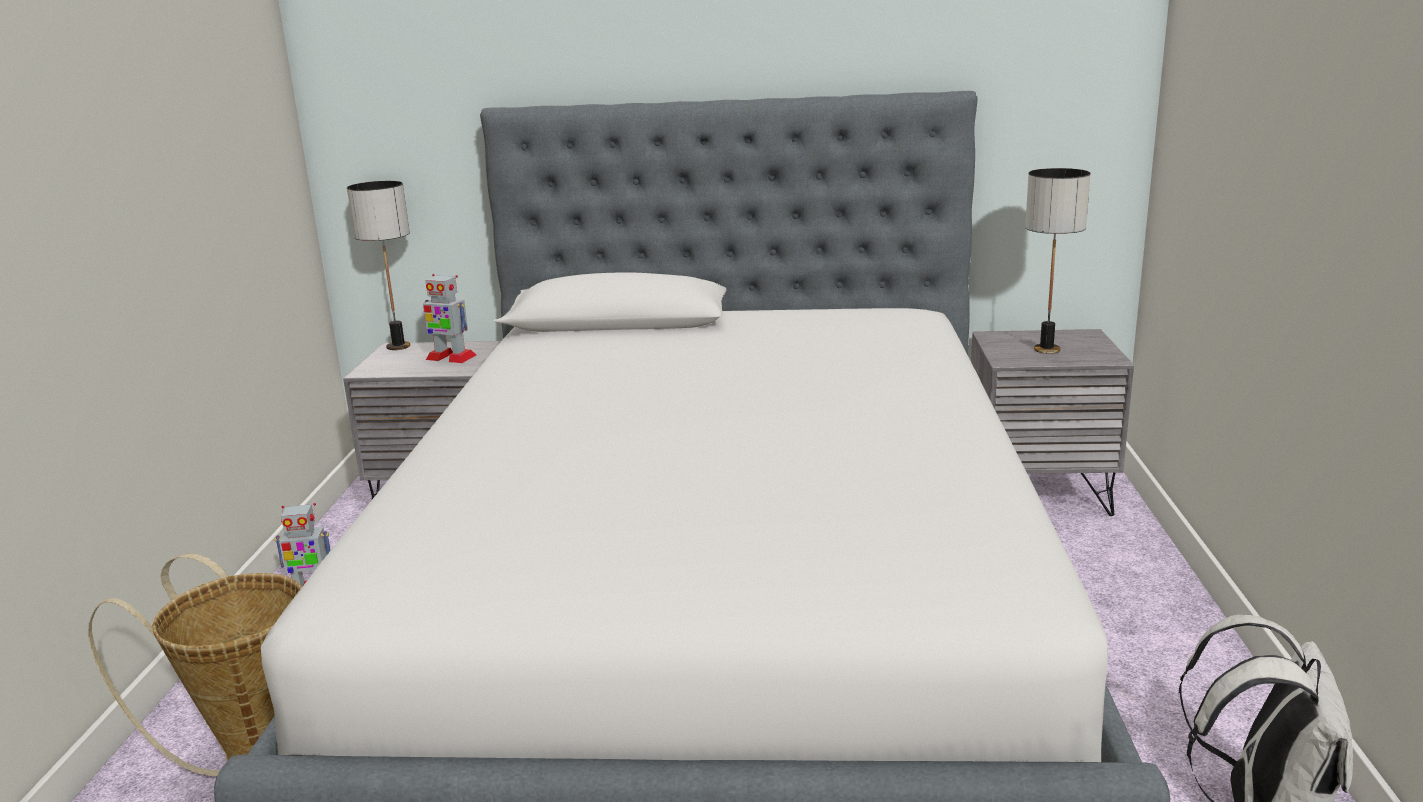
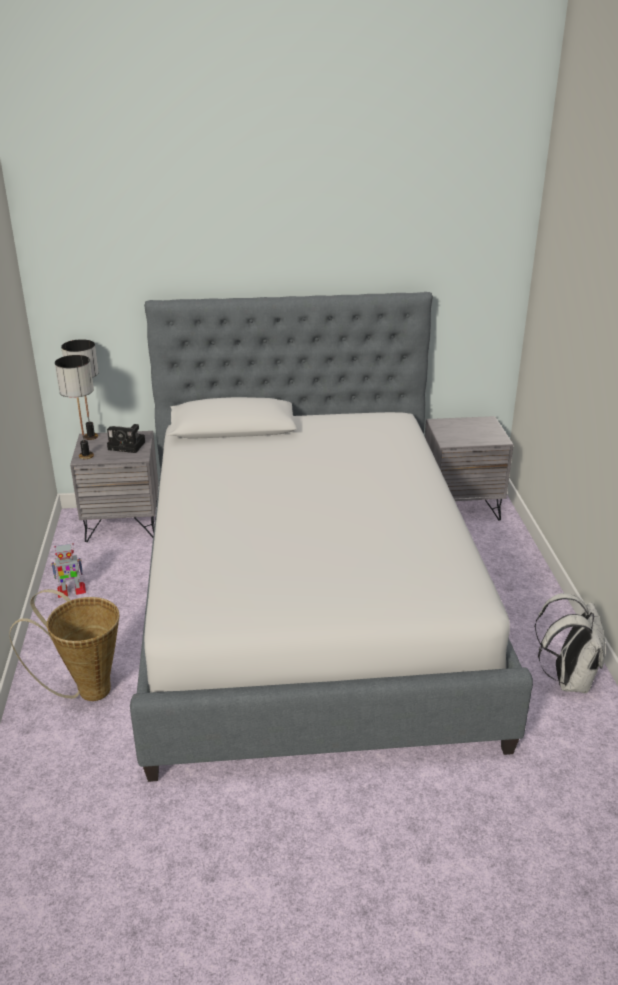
camera: 10 degrees left, 10 degrees up
(450, 357) = (128, 446): toy robot -> camera
(1046, 349) = (467, 433): table lamp -> table lamp (86, 455)

